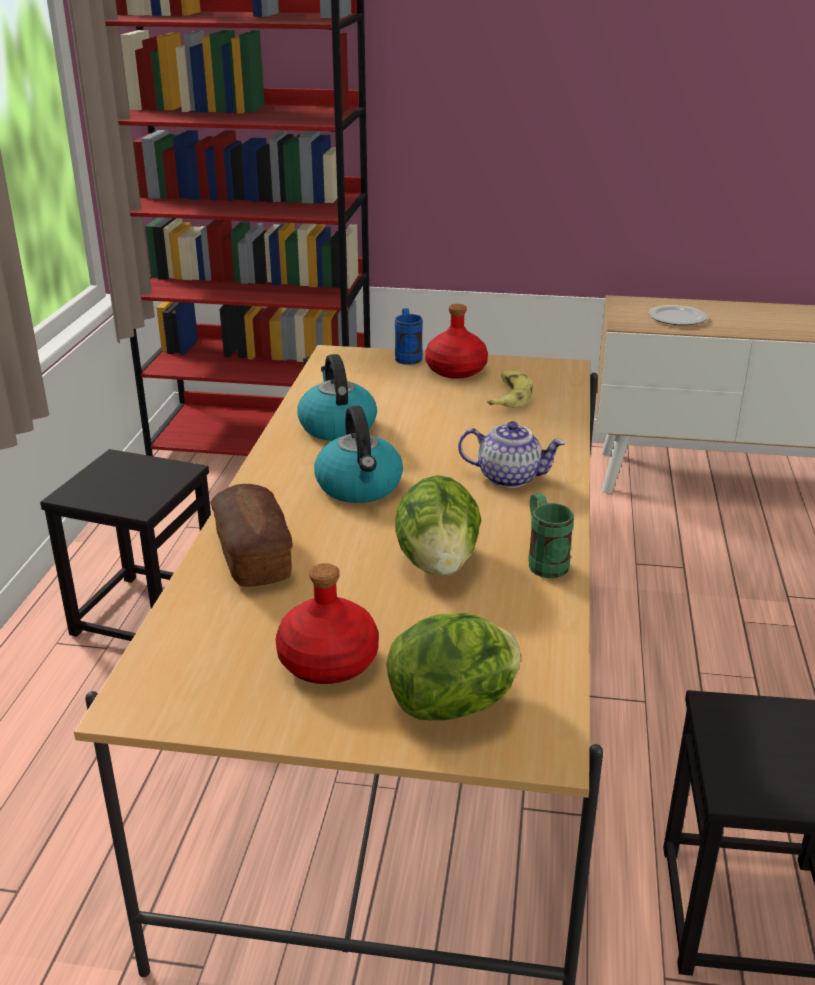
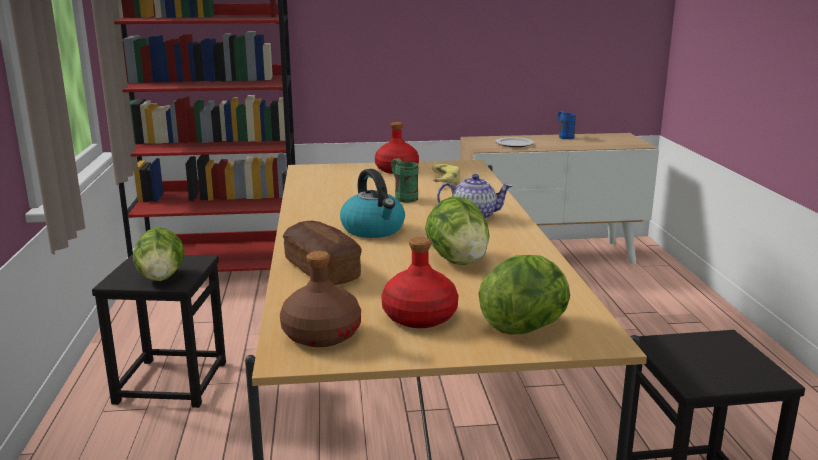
camera: 15 degrees left, 10 degrees down
(125, 494) = (161, 277): none -> lettuce
(190, 672) = (320, 334): none -> brown bottle
(337, 426) = (333, 202): kettle -> none
(407, 356) = (358, 166): blue mug -> blue mug (564, 136)
(544, 561) = (529, 253): green mug -> green mug (403, 197)

